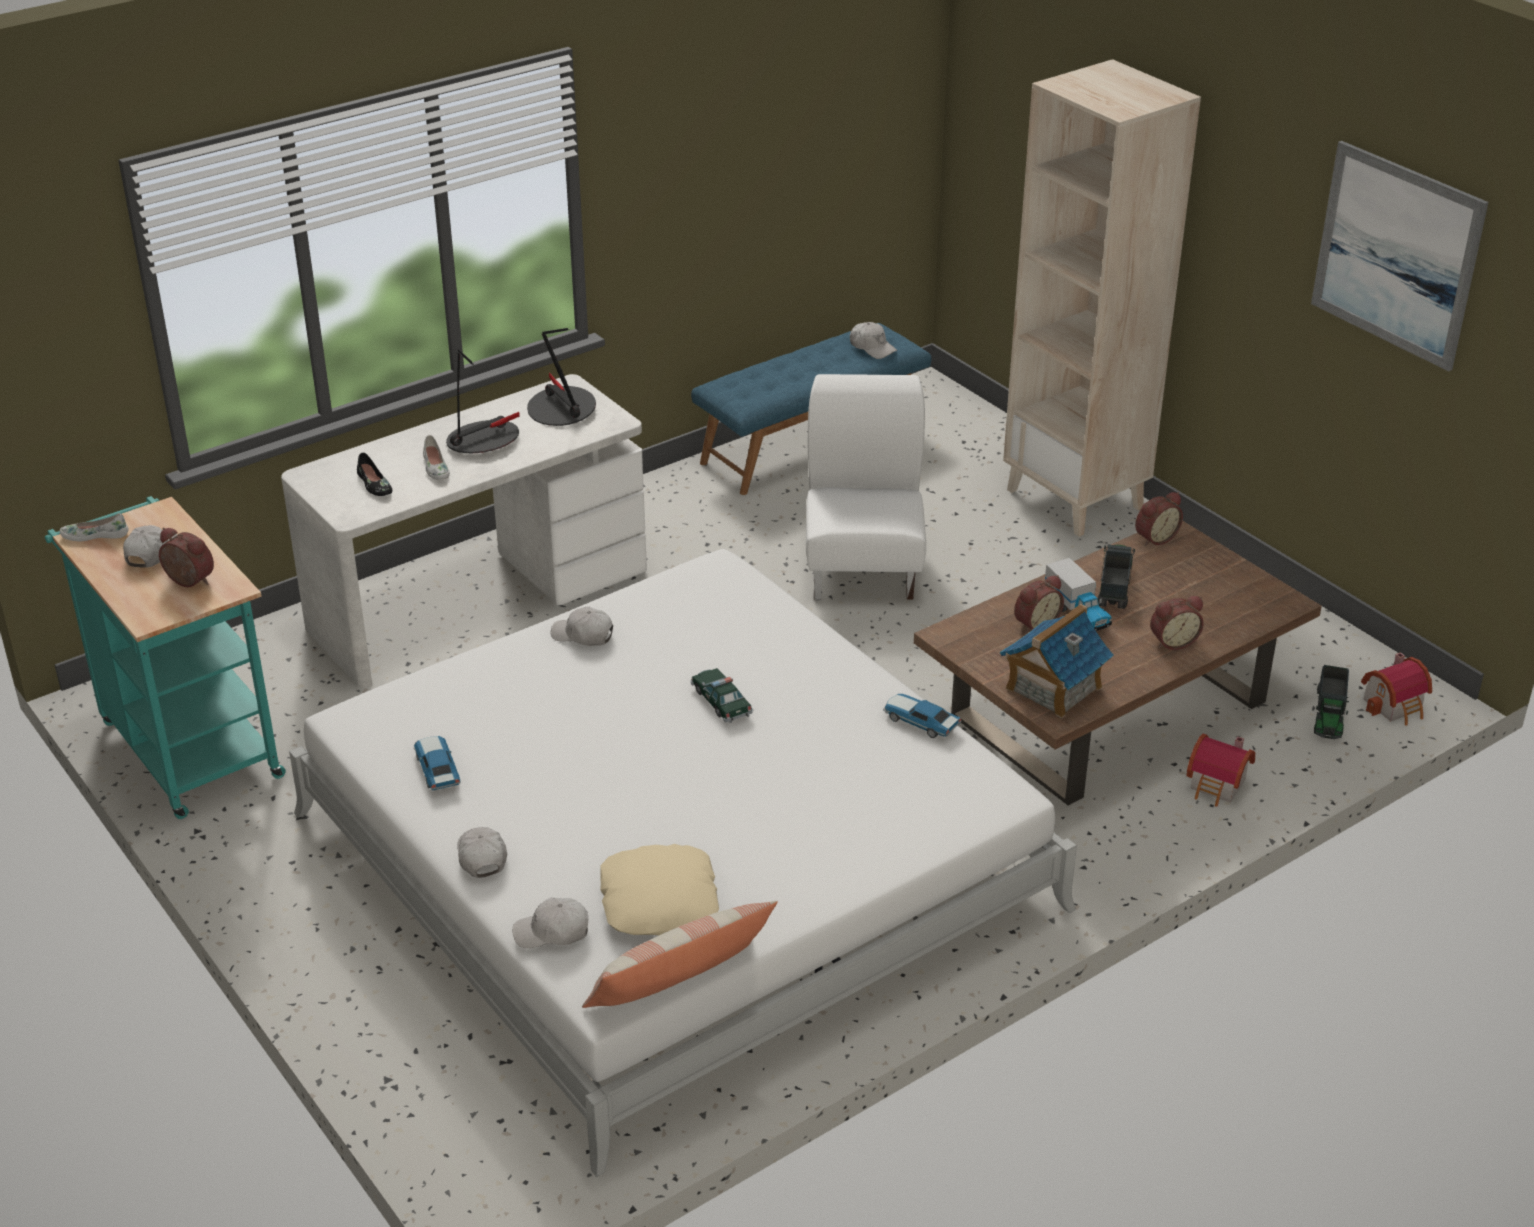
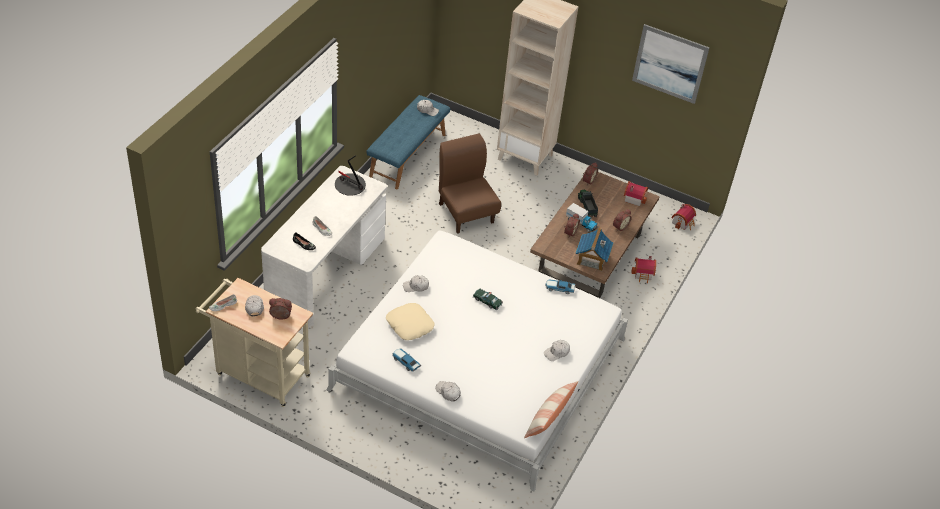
camera: 30 degrees left, 10 degrees up
(185, 743) = (258, 373): turquoise cart -> beige cart
(483, 440) = (330, 210): table lamp -> none
(552, 932) = (495, 414): white cap -> white cap (557, 353)
(658, 901) = (521, 390): beige pillow -> beige pillow (409, 325)
(863, 567) = (466, 212): white chair -> brown chair
(1250, 594) = (634, 198): none -> toy house
(1329, 714) = (664, 233): toy truck -> none

